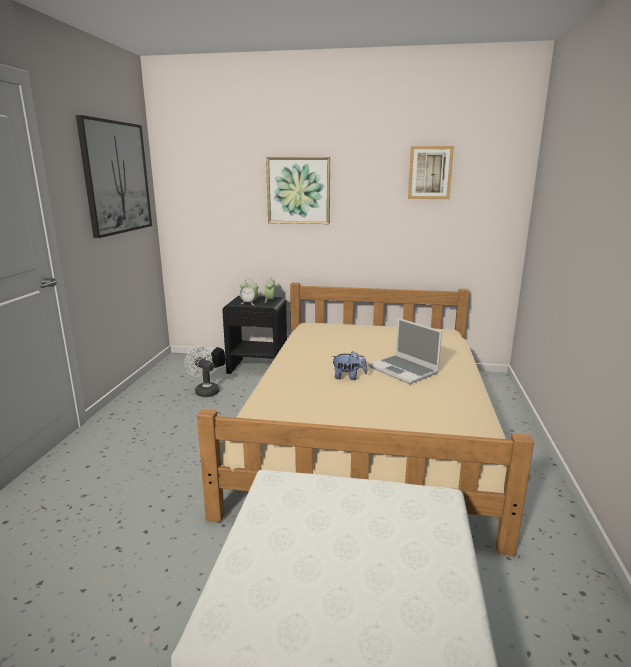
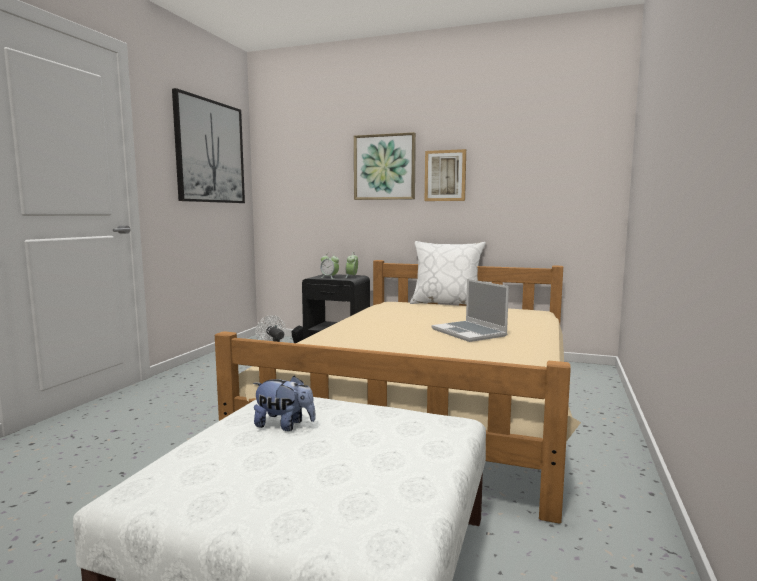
camera: 10 degrees right, 10 degrees down
(348, 377) = (405, 334): plush toy -> plush toy (284, 425)
(362, 323) = (446, 303): none -> white pillow
(430, 173) = (517, 143): picture -> picture (445, 175)

